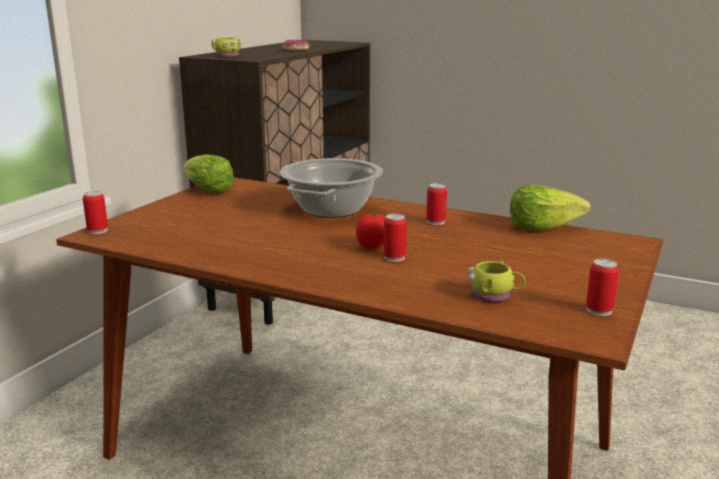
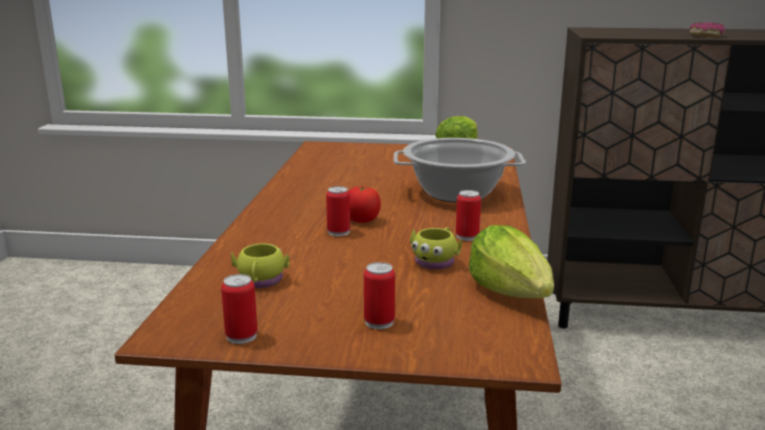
camera: 70 degrees right, 0 degrees up
(97, 231) = (327, 145): can -> can (379, 322)
(226, 56) = (601, 31): yellow mug -> yellow mug (436, 261)

